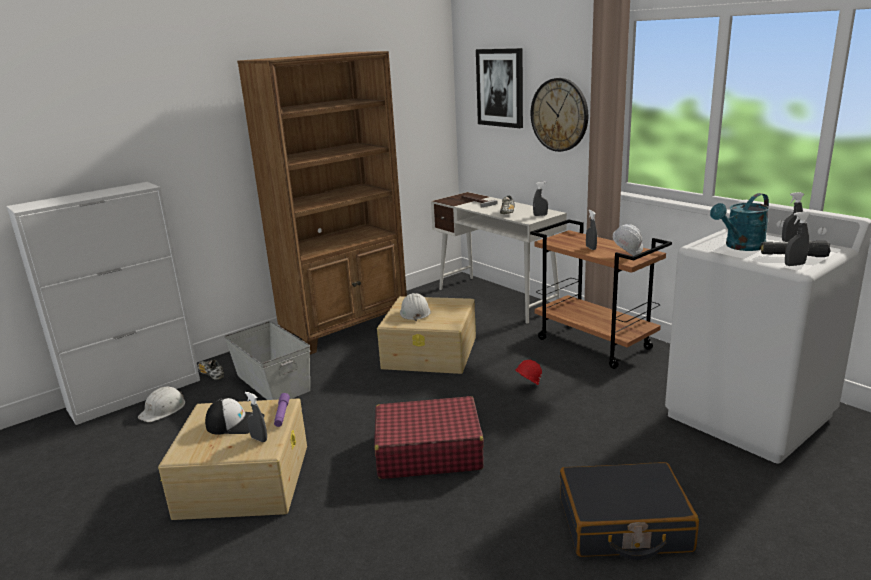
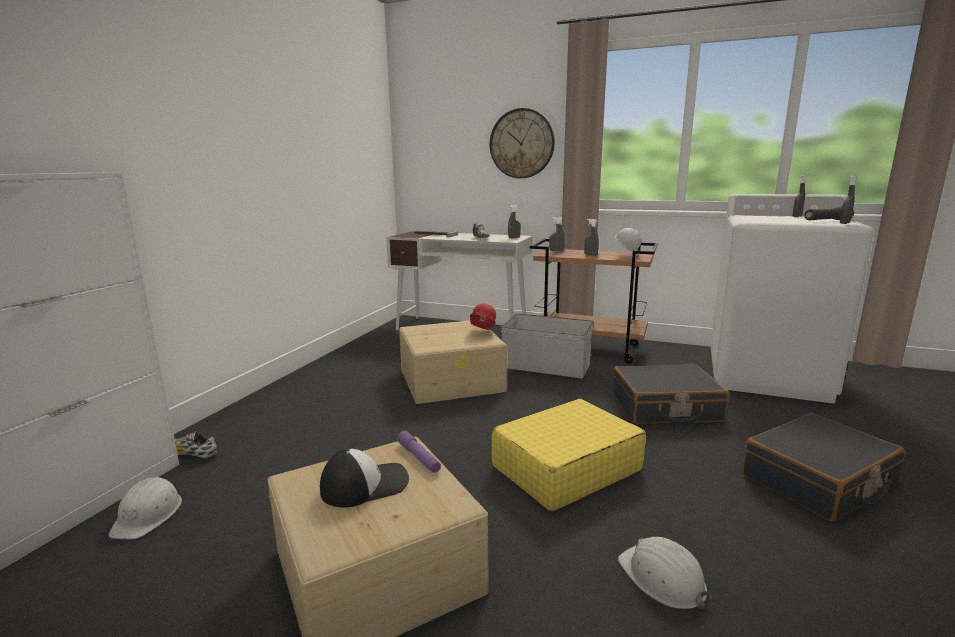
camera: 30 degrees left, 5 degrees down
(259, 439) = (427, 494): grey spray bottle -> grey spray bottle (556, 251)
(273, 382) = (295, 443): grey storage box -> grey storage box (546, 366)
(346, 328) = (331, 375): brown bookcase -> none
(414, 312) = (437, 336): white hard hat -> white hard hat (662, 578)
(428, 451) = (565, 468): red suitcase -> yellow suitcase
(500, 88) = (450, 123): picture -> none
(527, 388) = (581, 391): red hard hat -> red hard hat (482, 333)
(582, 423) = (665, 408): none -> black suitcase
(740, 247) = (778, 220): turquoise watering can -> none

